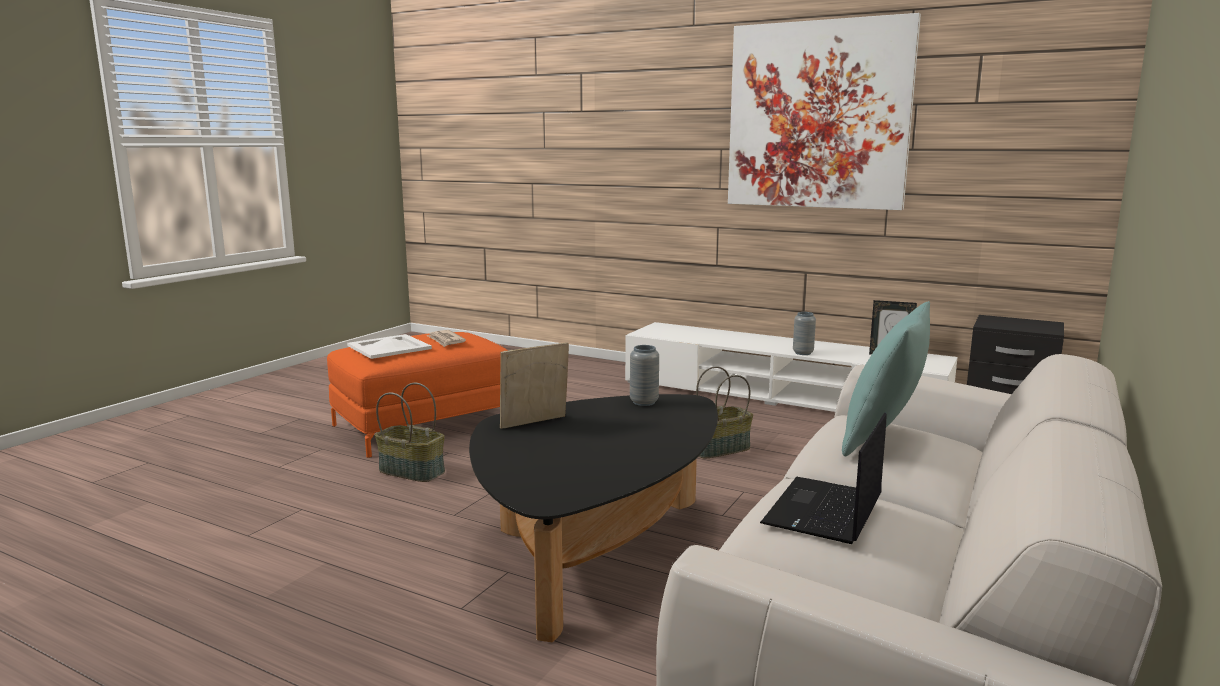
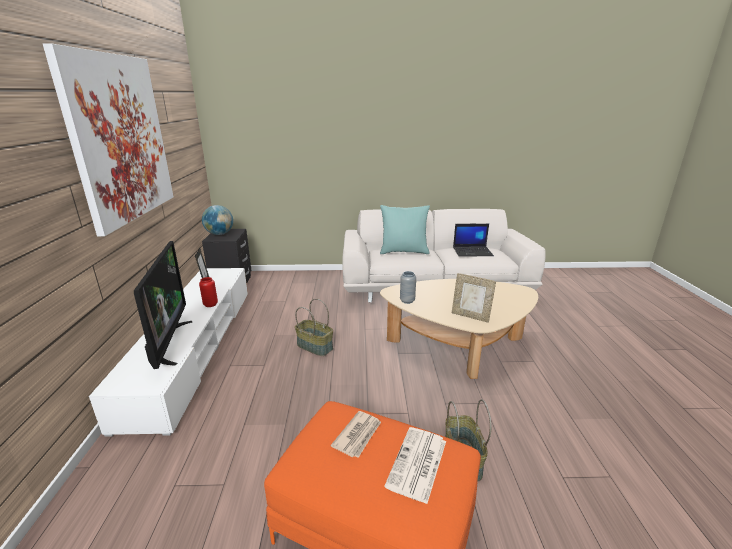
camera: 120 degrees left, 10 degrees up
(388, 347) = (417, 464): white tray -> newspaper
(596, 550) = (457, 347): black coffee table -> beige coffee table
(717, 338) = (168, 343): none -> television
(803, 353) = (210, 304): grey vase -> red vase
(1021, 322) = (219, 234): none -> globe

